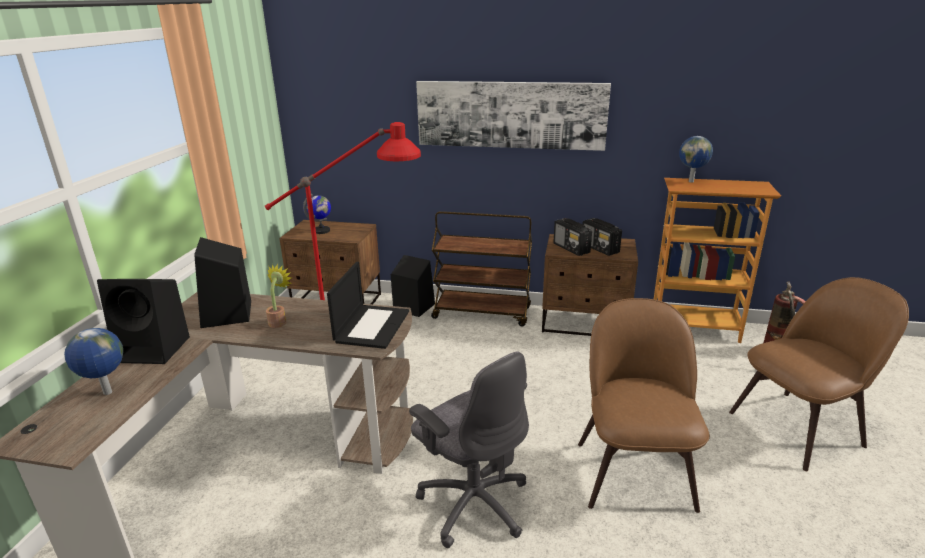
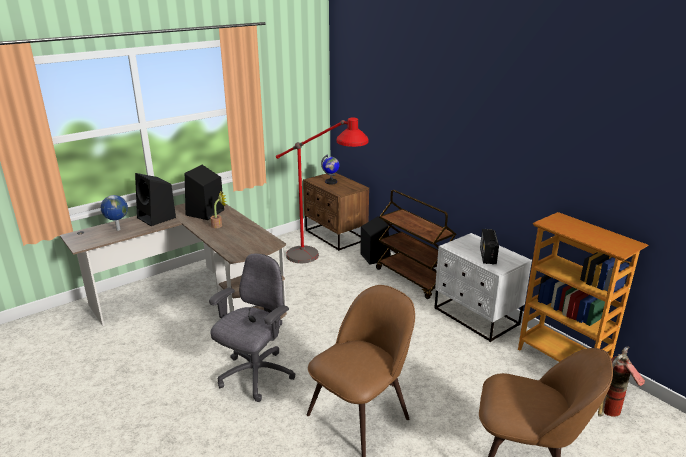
camera: 40 degrees right, 0 degrees up
(372, 326) = (252, 245): laptop -> none
(473, 502) = (255, 375): grey office chair -> grey office chair turned 150 degrees counterclockwise
(510, 114) = (453, 127): picture -> none
(571, 248) = (466, 248): radio -> none
(585, 323) = (476, 317): brown nightstand -> white nightstand
(691, 181) = (572, 222): globe -> none

